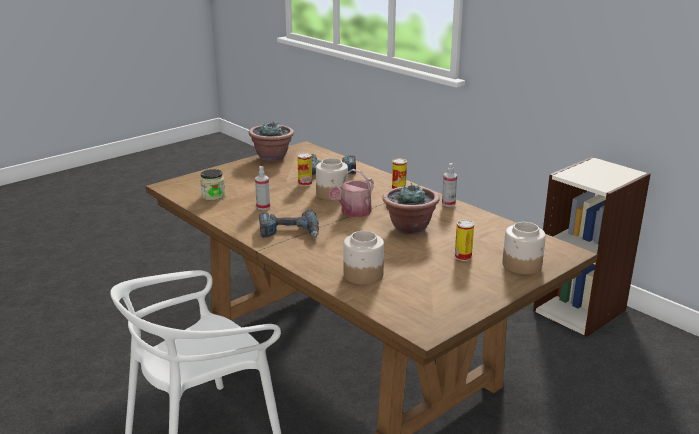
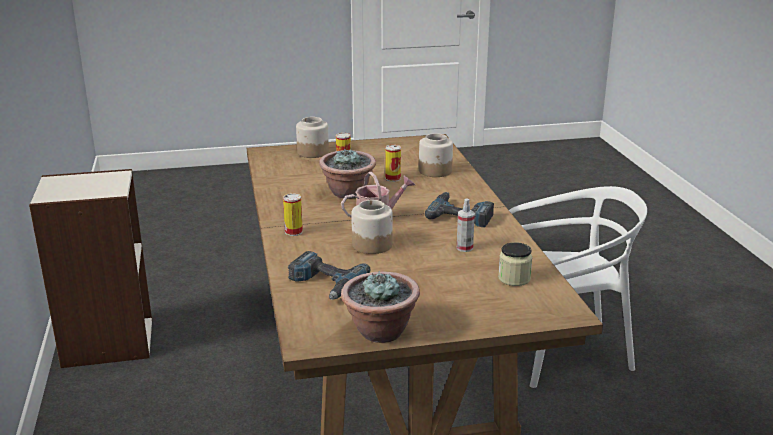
camera: 150 degrees left, 0 degrees up
(305, 183) = (385, 268): can -> can (393, 178)
(448, 203) = (274, 205): spray bottle -> none

